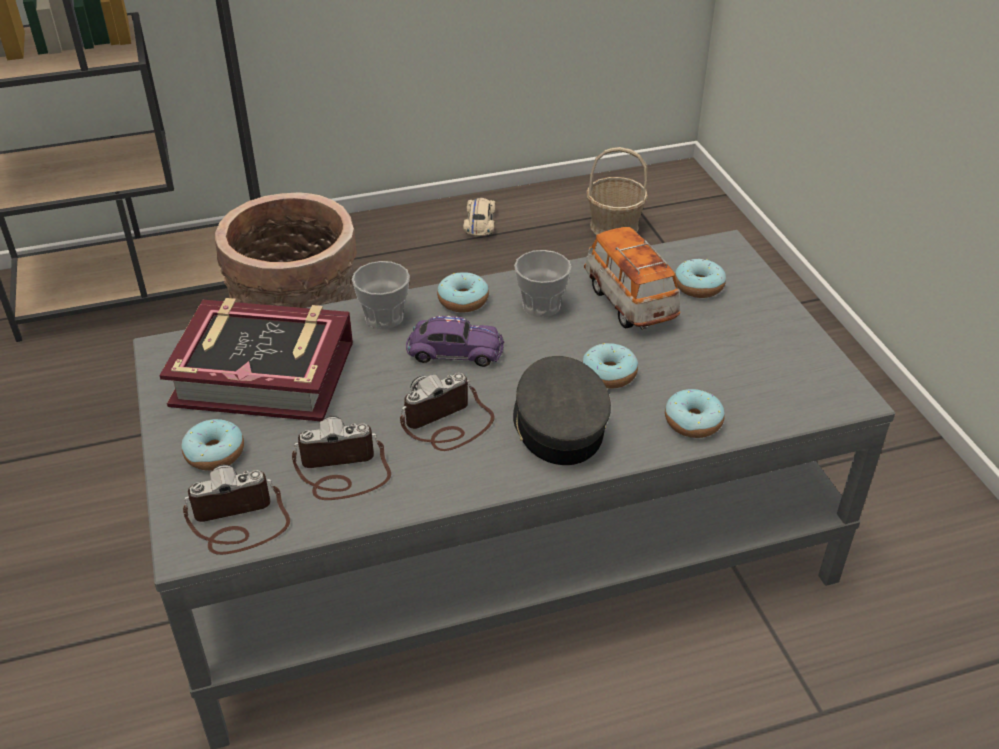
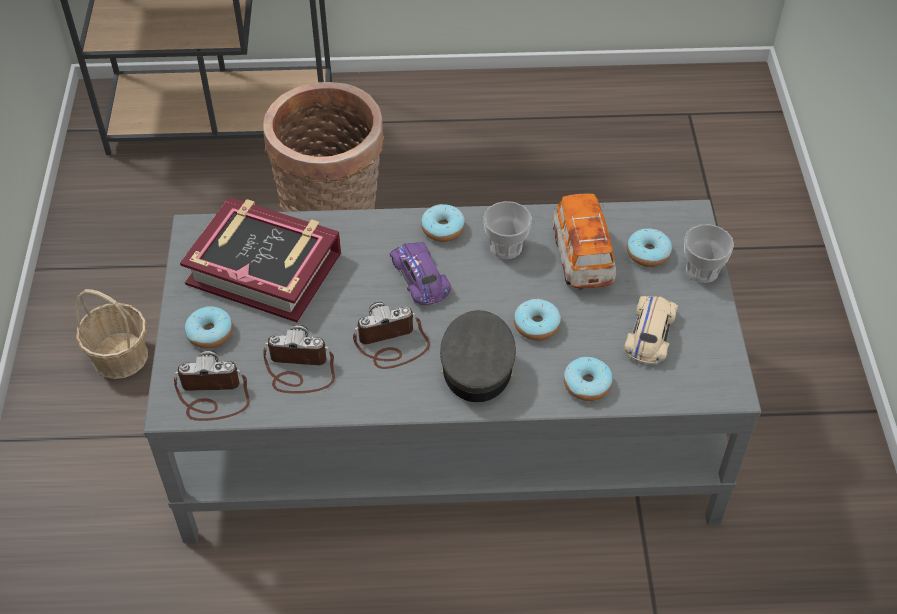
camera: 15 degrees right, 10 degrees up
(384, 317) = (373, 233): cup -> cup (702, 270)
(454, 352) = (419, 278): purple toy car -> purple toy car turned 135 degrees counterclockwise
(480, 222) = (533, 102): beige toy car -> beige toy car (650, 334)
(614, 226) = (658, 128): basket -> basket (120, 356)

